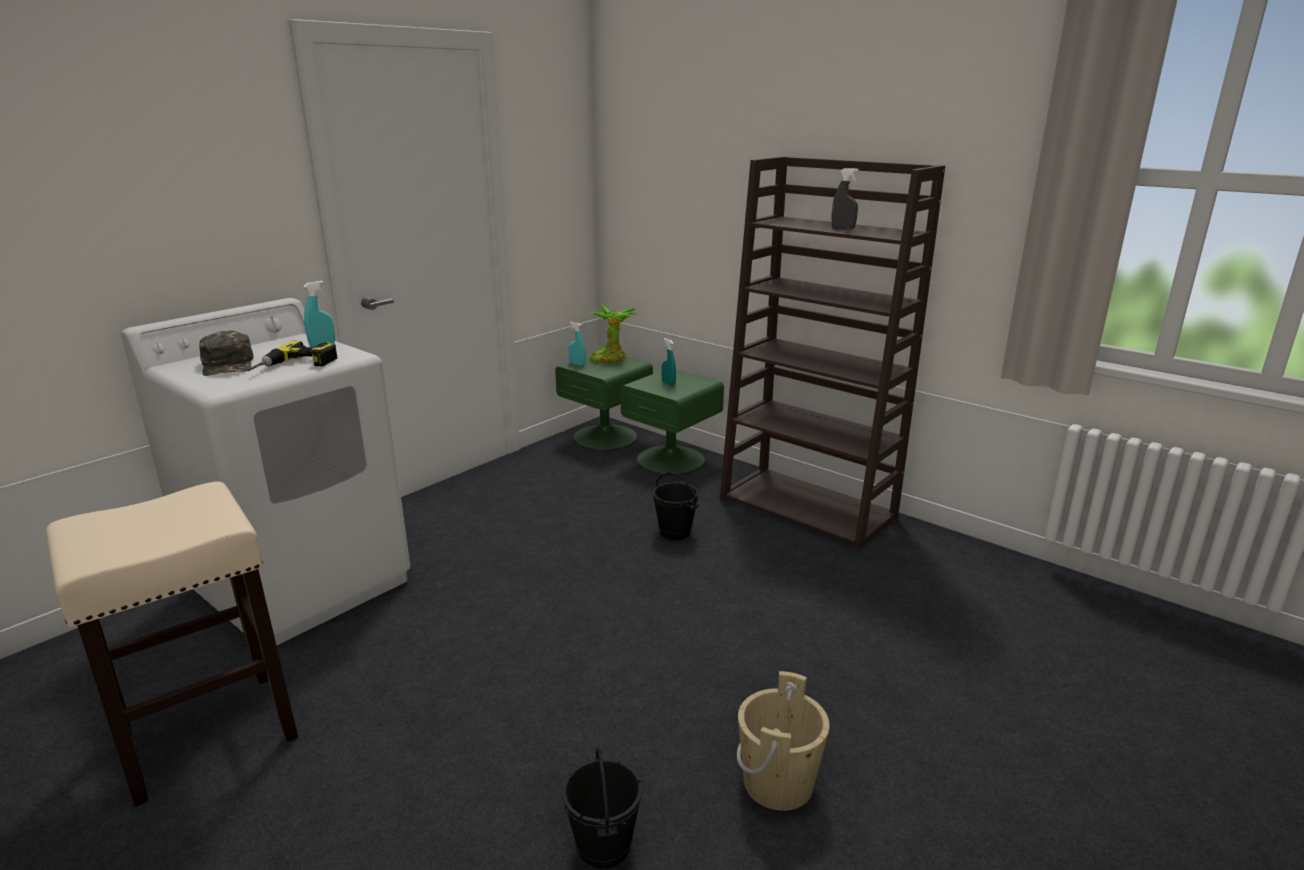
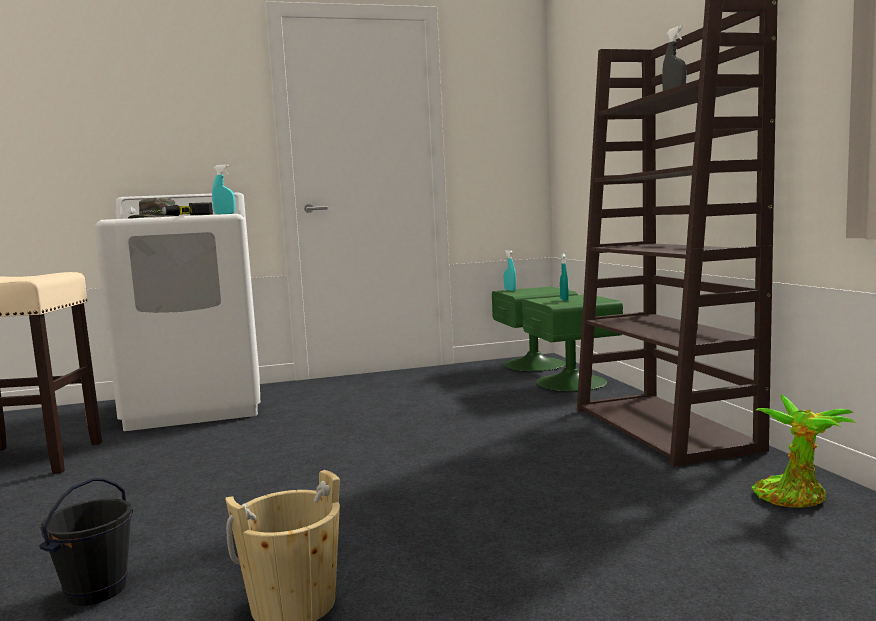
camera: 35 degrees right, 15 degrees down
(611, 359) = (544, 289): potted plant -> potted plant (795, 498)
(675, 532) = (498, 424): black bucket -> none

